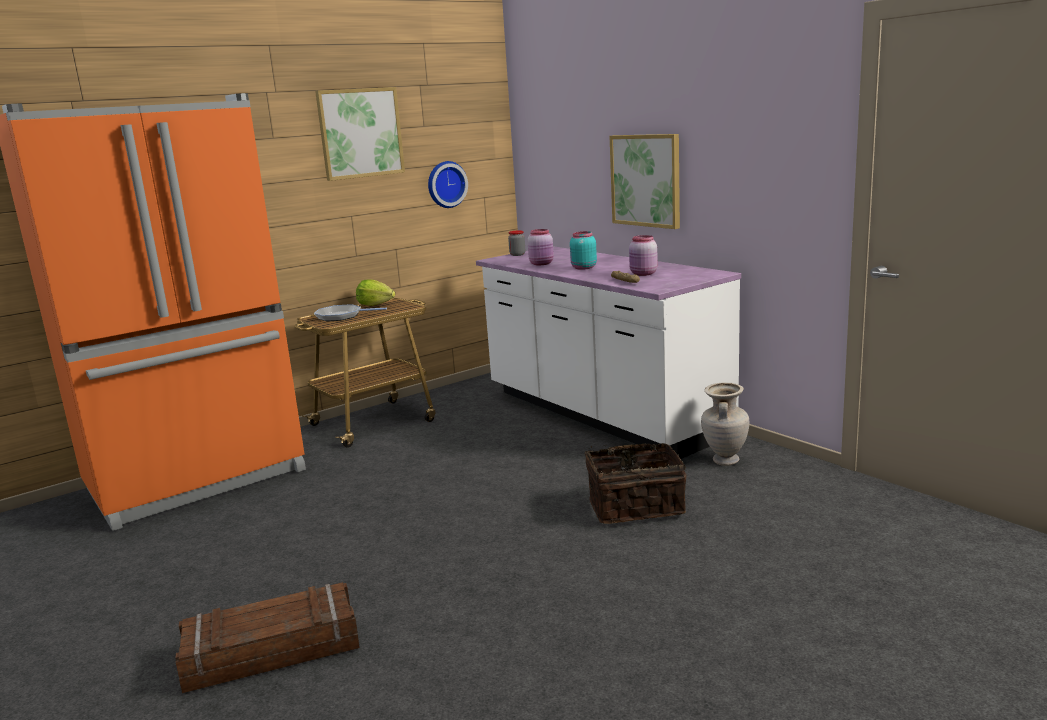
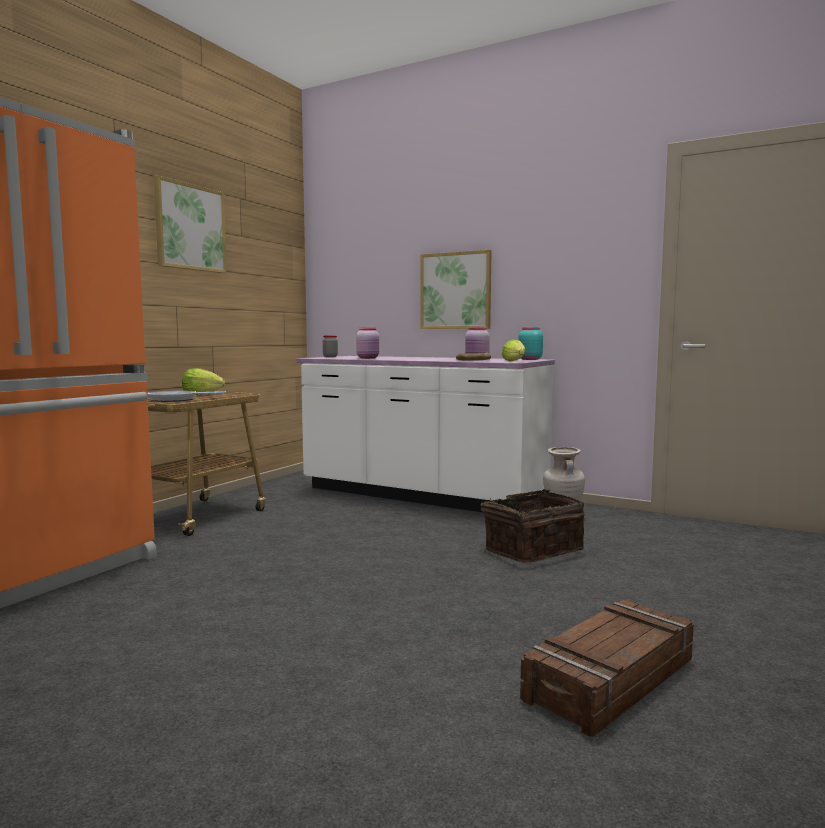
camera: 25 degrees left, 10 degrees down
(272, 650) = (289, 727): crate -> crate (609, 679)
(446, 184) = (256, 293): wall clock -> none
(583, 268) = (413, 358): turquoise jar -> turquoise jar (529, 359)
(661, 288) = (515, 361): none -> lettuce

